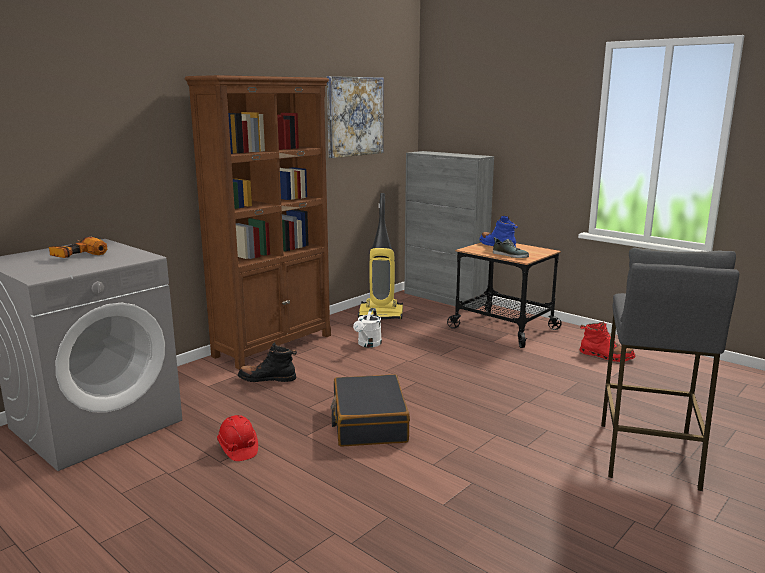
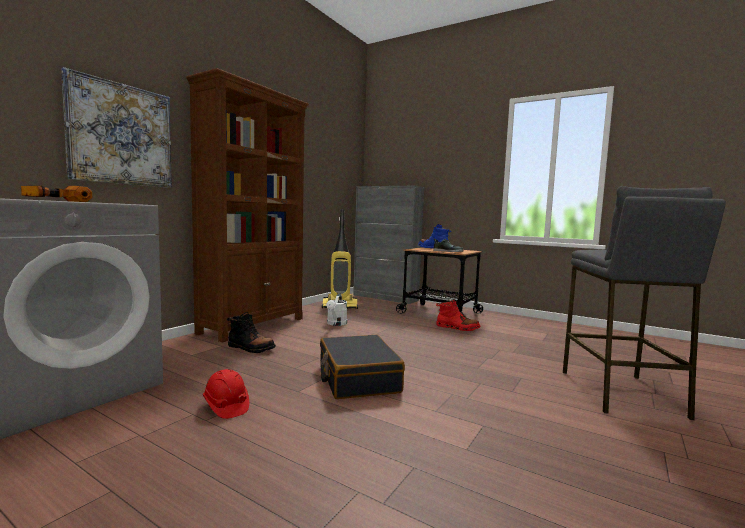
camera: 10 degrees left, 10 degrees down
(267, 379) = (250, 348): black boot -> black boot turned 150 degrees counterclockwise
(355, 116) = (321, 151): picture -> picture (121, 134)
(606, 356) = (528, 328): red boot -> red boot (457, 328)

